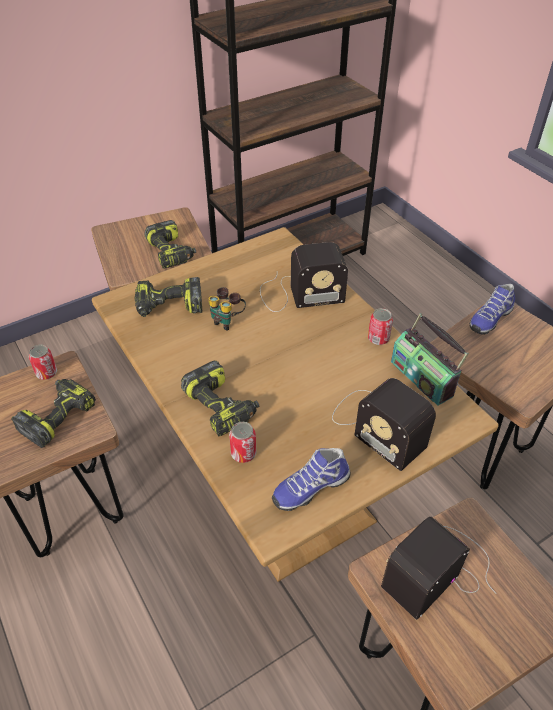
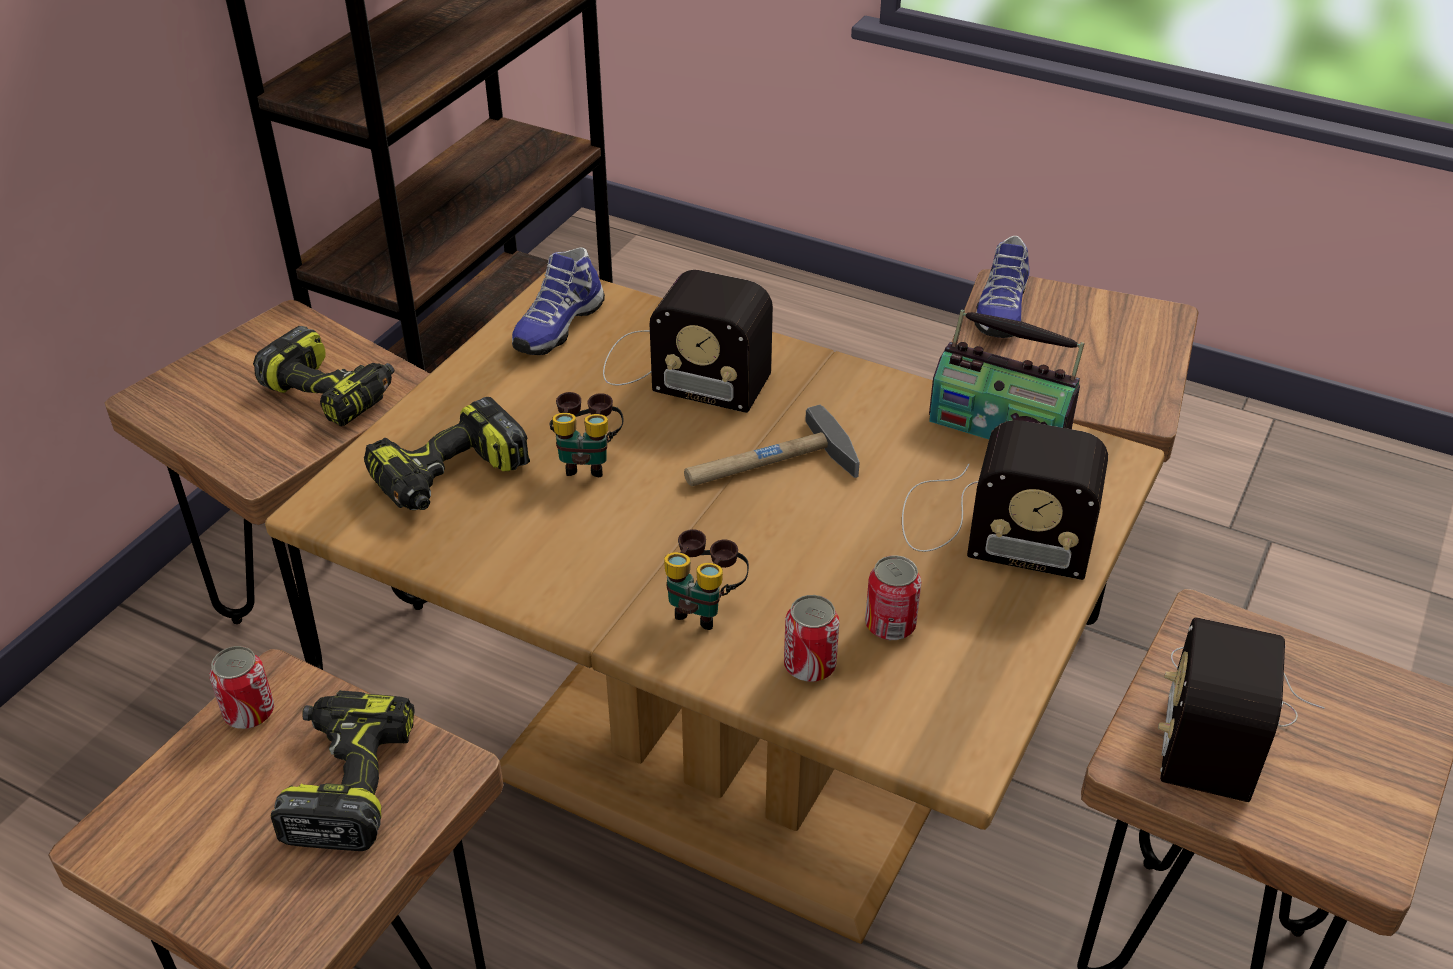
camera: 30 degrees left, 5 degrees down
(222, 406) = (704, 607): power drill -> binoculars
(298, 294) = (679, 369): radio -> radio turned 60 degrees clockwise
(300, 354) = (768, 466): none -> hammer
(310, 487) = (965, 667): shoe -> shoe (557, 326)
(378, 338) = (878, 393): can -> can (890, 625)

